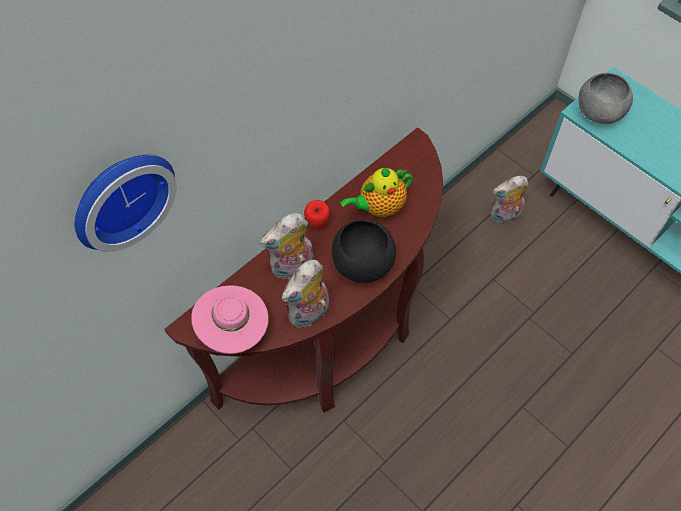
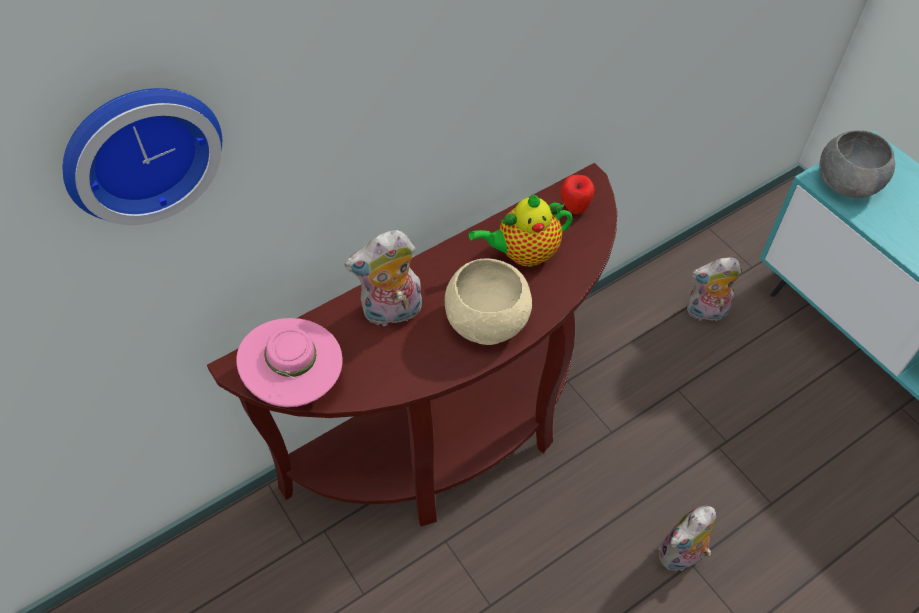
camera: 10 degrees right, 5 degrees down
(309, 314) = (401, 375): plush toy -> plush toy (681, 556)
(317, 224) = (437, 263): apple -> apple (574, 209)
(363, 264) = (487, 322): black bowl -> beige bowl

